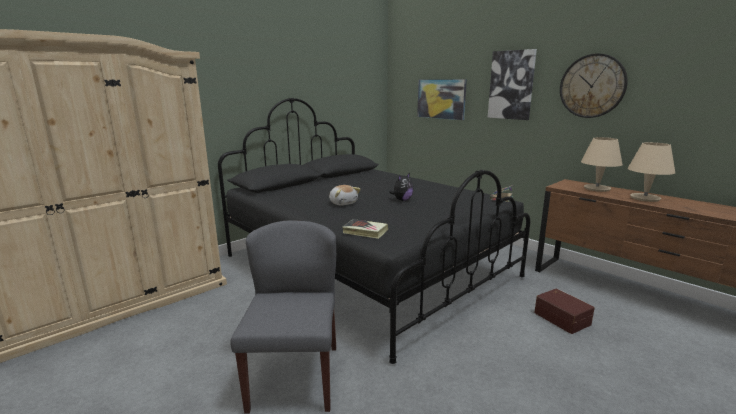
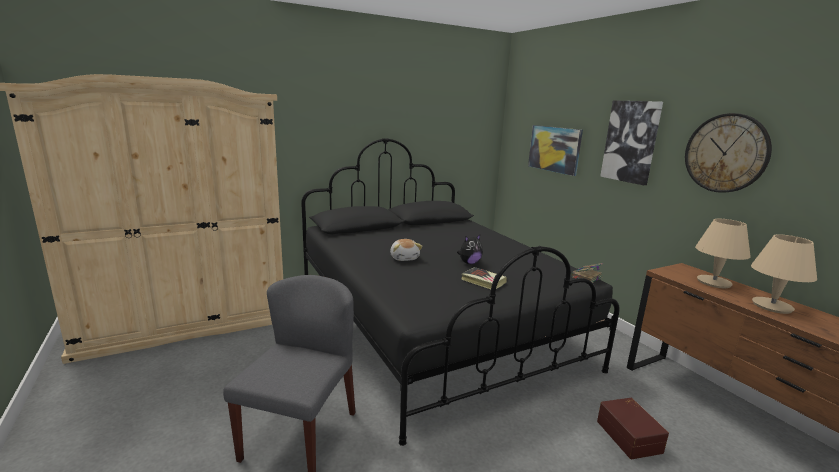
camera: 15 degrees right, 0 degrees up
(365, 231) = (400, 296): book -> book (483, 281)

